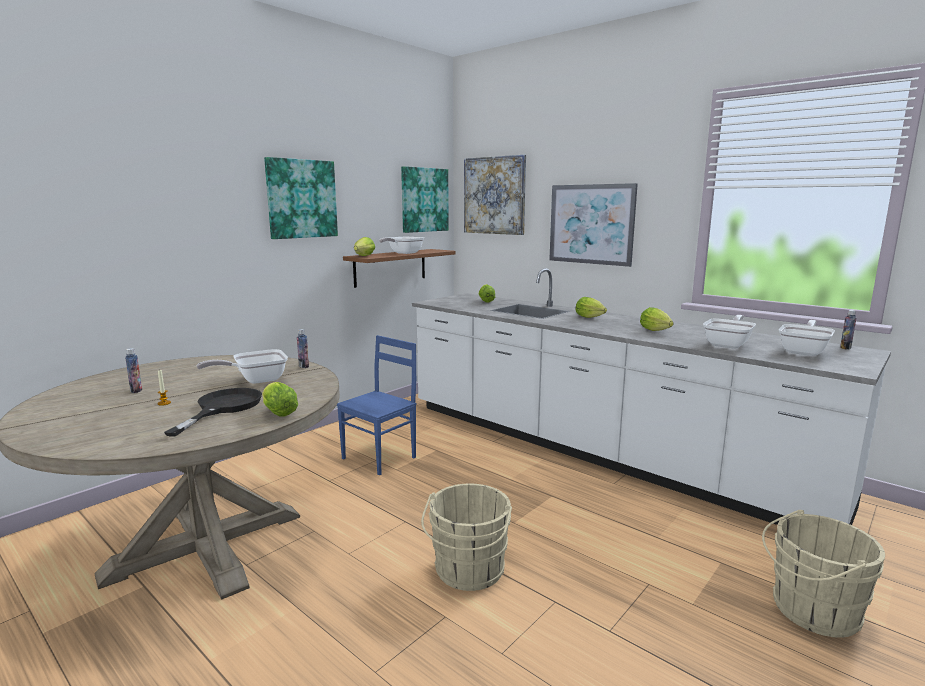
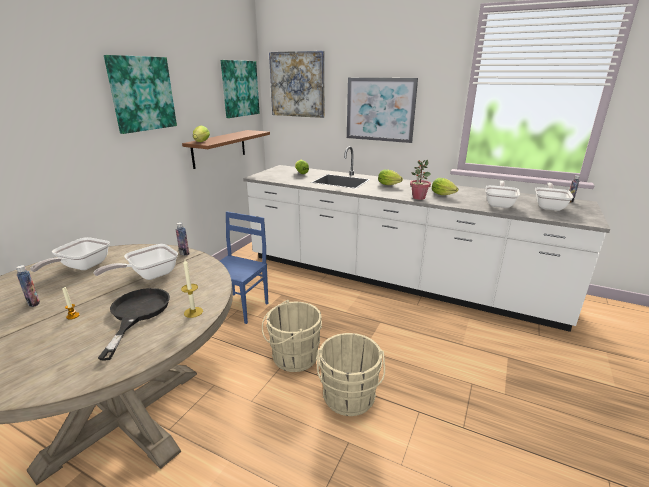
camera: 15 degrees left, 10 degrees up
(278, 412) = (193, 312): lettuce -> candle
(403, 253) = (231, 137): frying pan -> frying pan (81, 267)
(617, 331) = (418, 198): none -> potted plant
(810, 610) = (572, 383): beige bucket -> beige bucket (292, 357)

